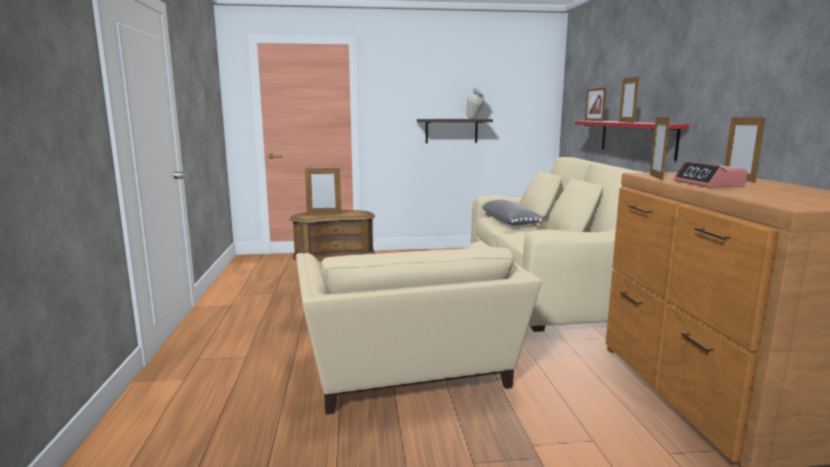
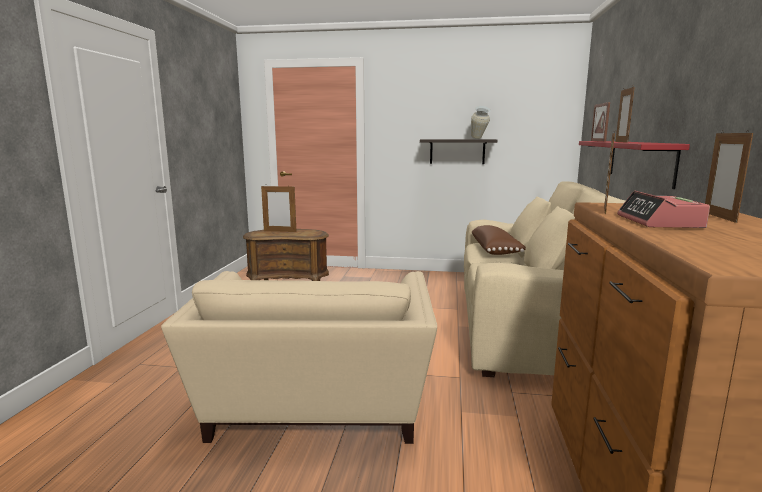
camera: 15 degrees right, 0 degrees up
(510, 222) = (496, 250): grey pillow -> brown pillow

